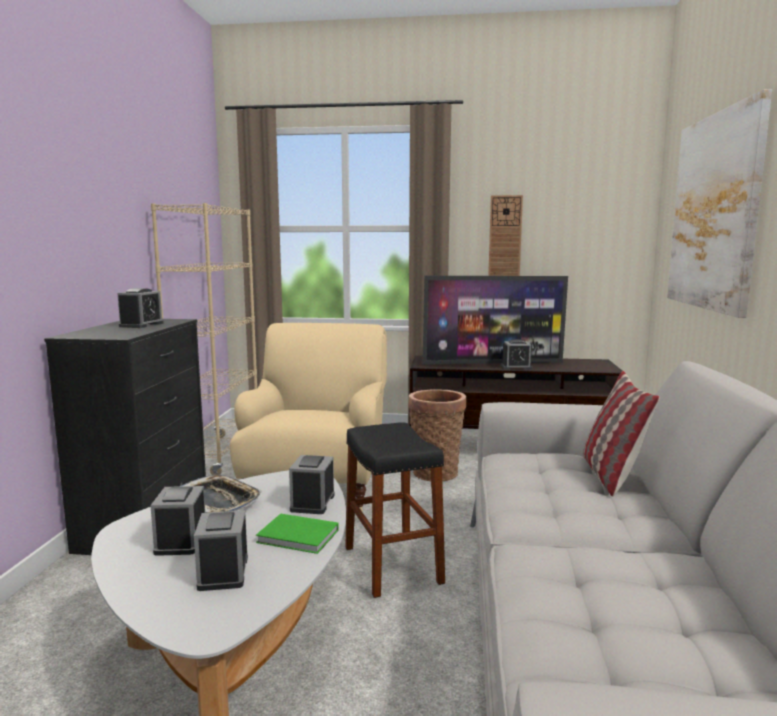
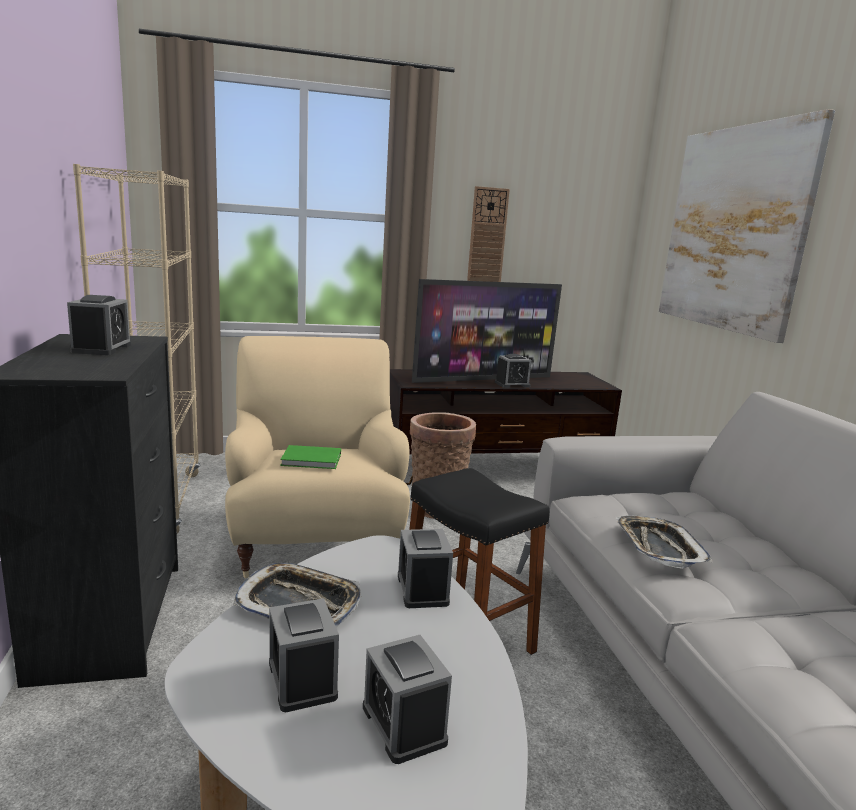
camera: 20 degrees left, 5 degrees up
(299, 537) = (451, 647): green book -> green book (313, 460)
(532, 491) = (658, 547): none -> tray
(611, 475) = (706, 517): pillow -> none

